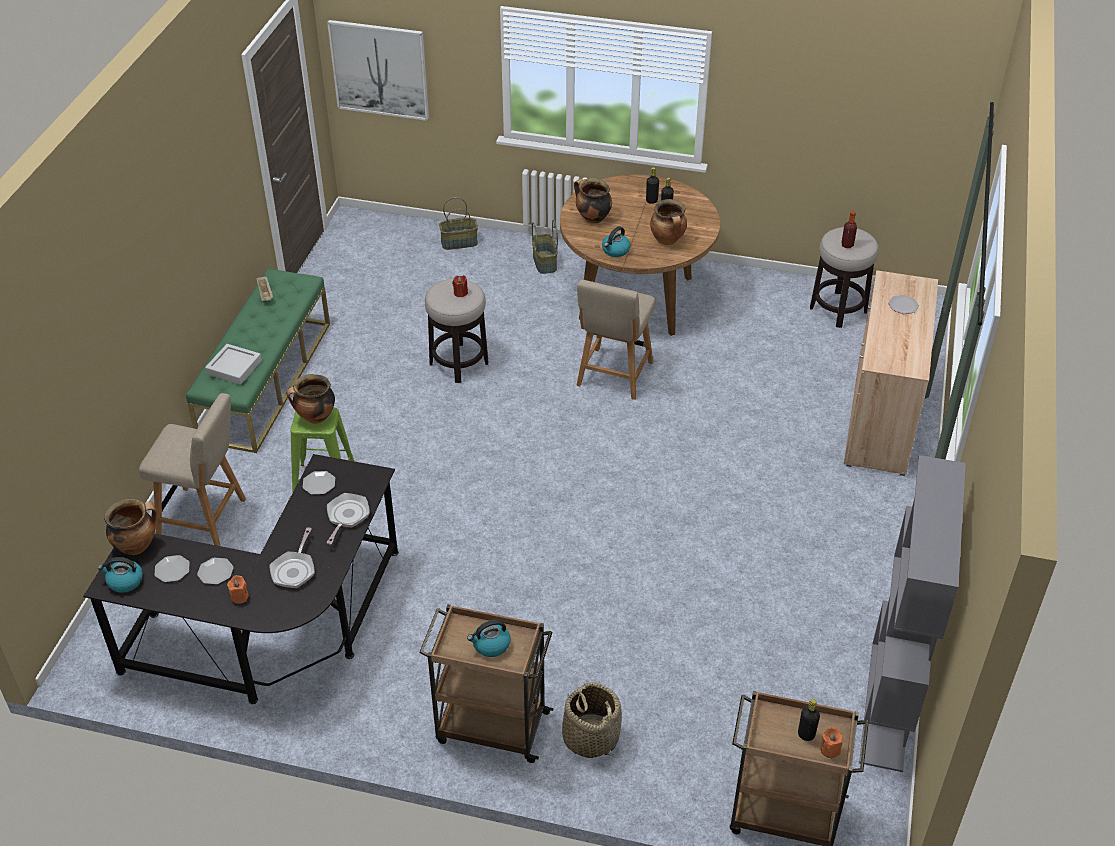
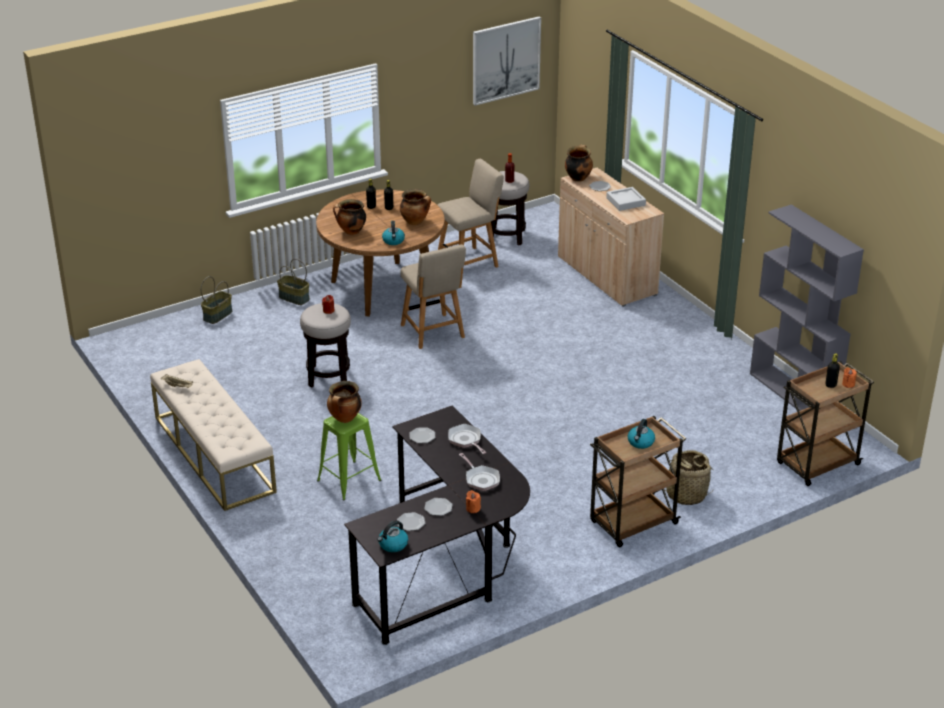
camera: 45 degrees left, 10 degrees down
(137, 545) = (368, 526): cooking pot -> cooking pot (578, 178)
(206, 518) = (302, 542): beige chair -> beige chair (470, 262)
(234, 367) = (230, 432): grey tray -> grey tray (625, 202)
(266, 380) = (213, 454): green bench -> beige bench
(379, 70) = (123, 193): picture -> picture (505, 60)

